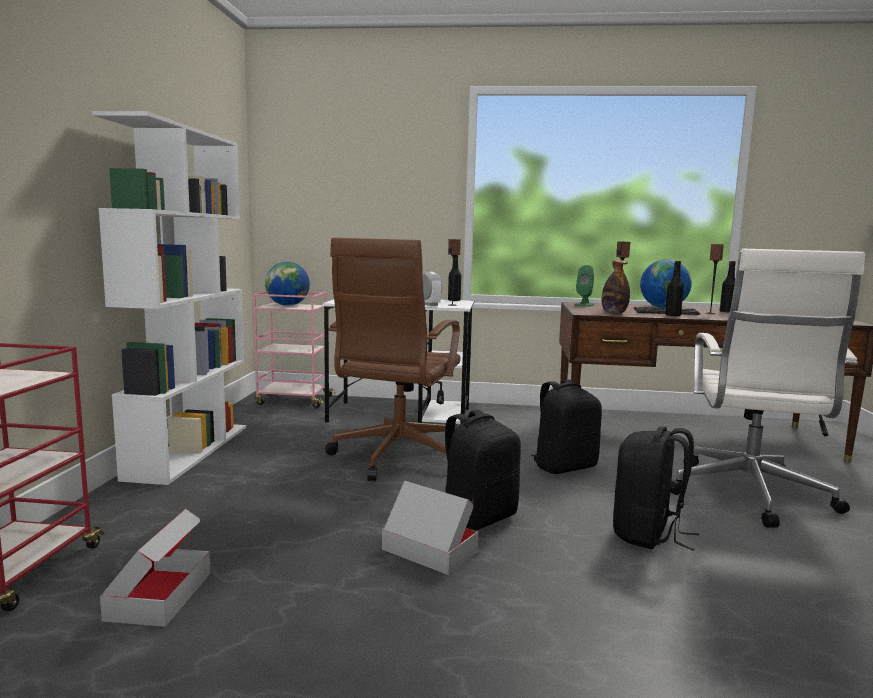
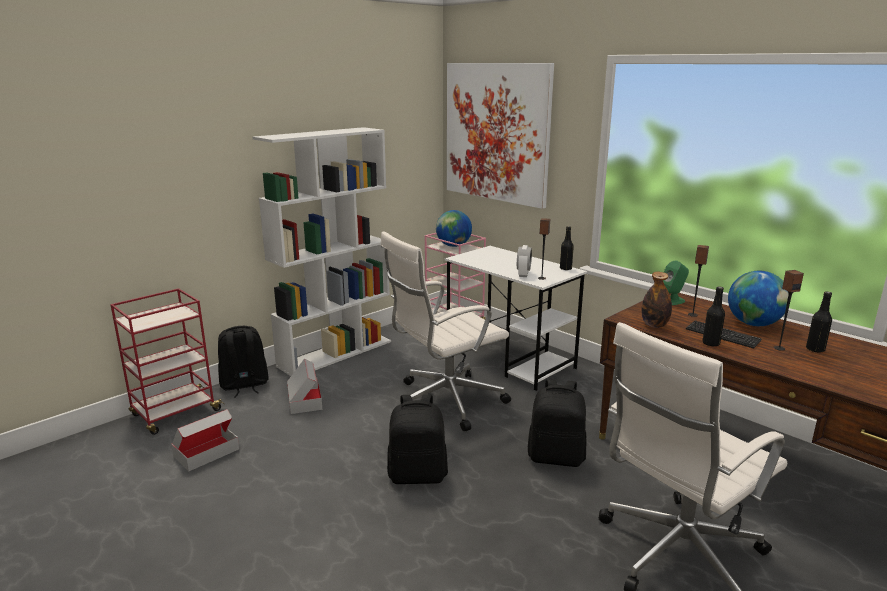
camera: 40 degrees right, 10 degrees up
(333, 171) = (497, 132): none -> picture
(396, 457) = (445, 401): brown office chair -> white office chair
(429, 551) = (353, 485): cardboard box -> cardboard box (304, 400)
(648, 534) = (510, 544): black backpack -> black backpack (244, 385)

